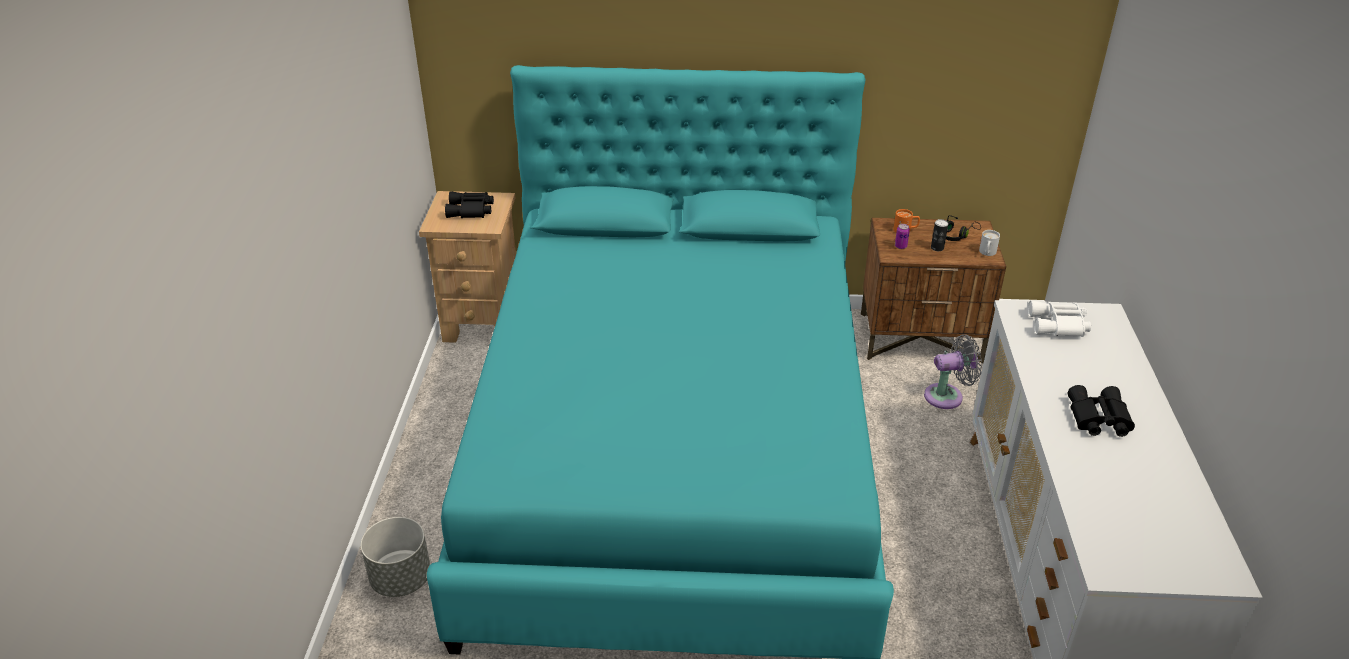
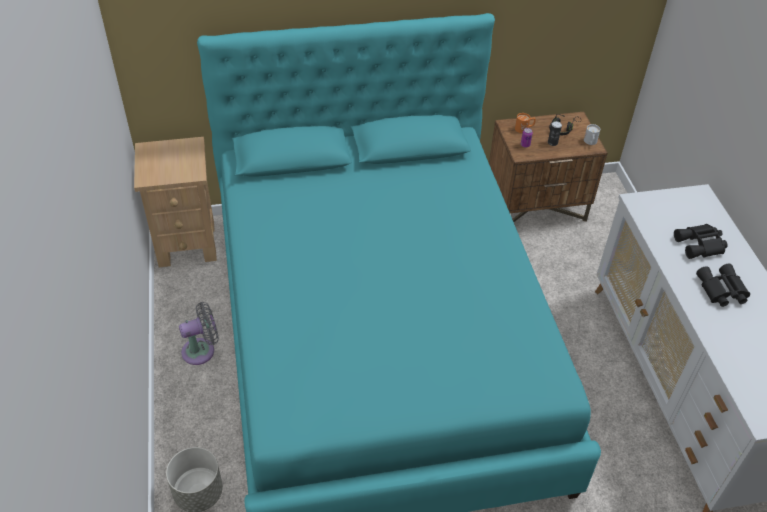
camera: 15 degrees left, 10 degrees up
(471, 211) = (172, 160): black binoculars -> black binoculars (700, 245)
(947, 396) = (568, 254): grey fan -> grey fan (202, 350)
(1059, 325) = (671, 211): white binoculars -> none

